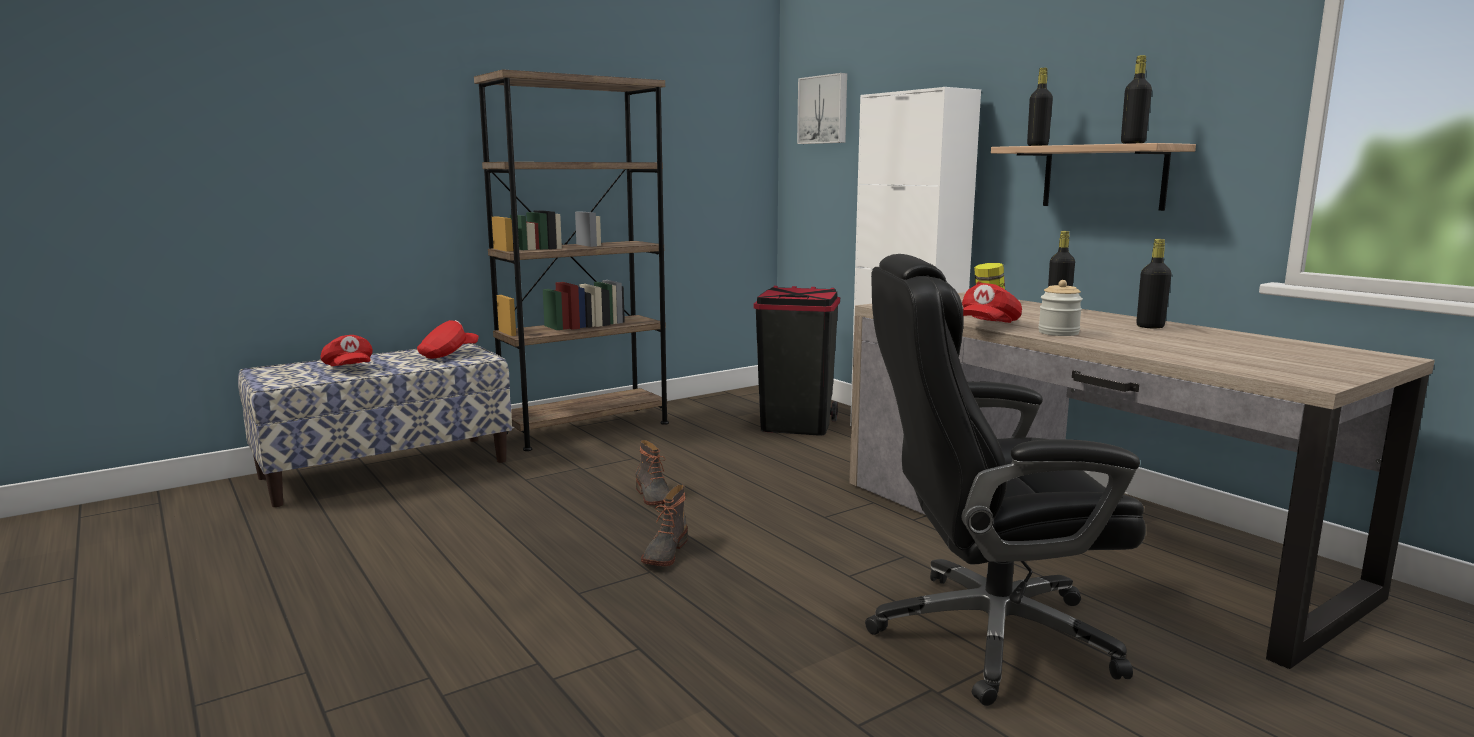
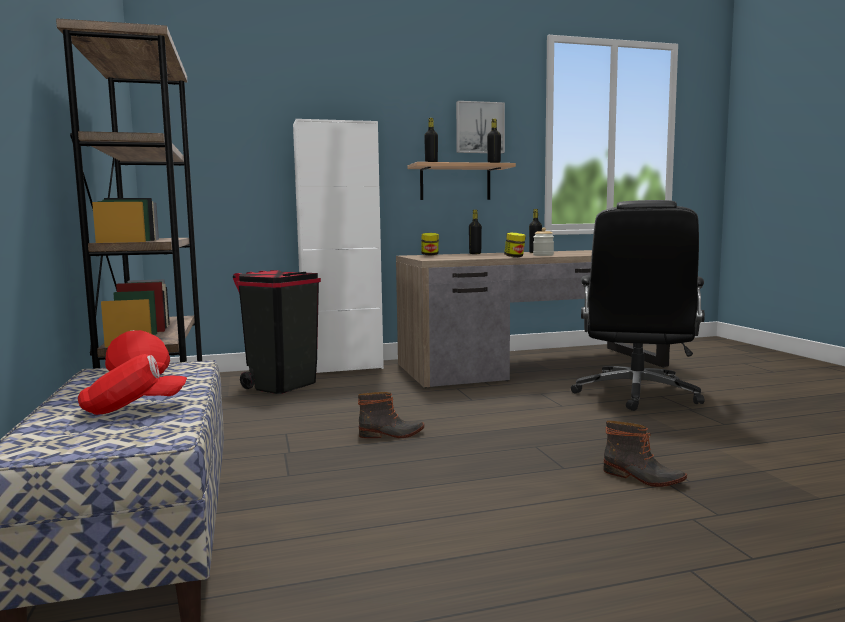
camera: 70 degrees left, 5 degrees down
(664, 553) = (505, 440): boot -> boot (642, 478)
(824, 110) = (203, 127): picture -> picture (479, 128)
(988, 325) = (514, 257): red cap -> jar

